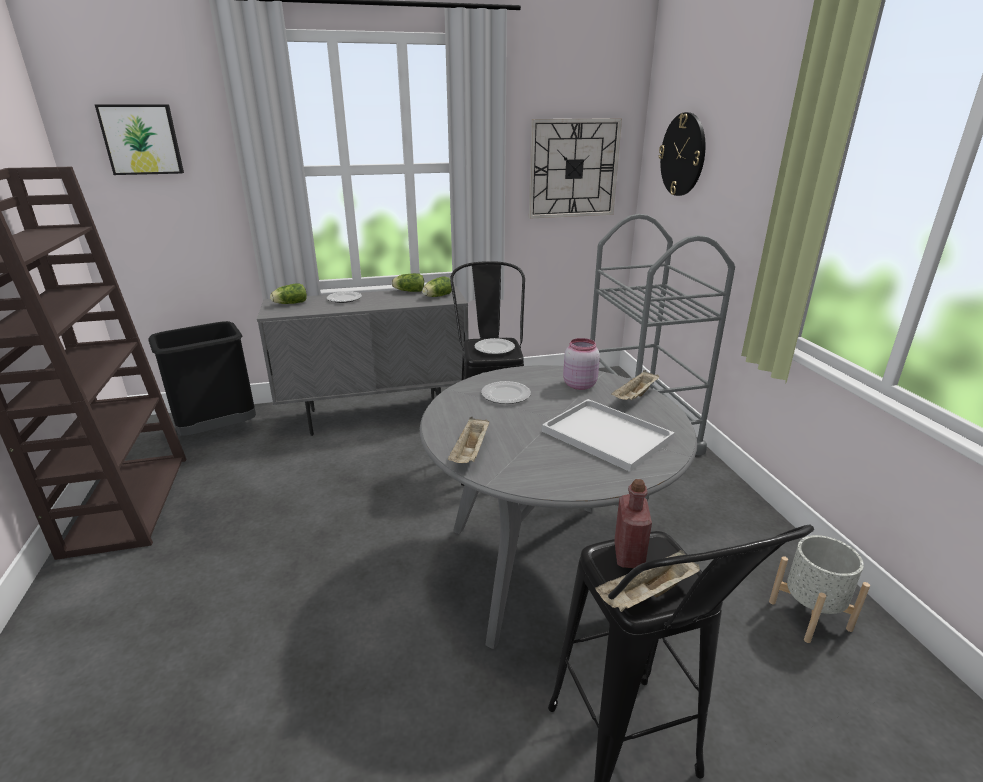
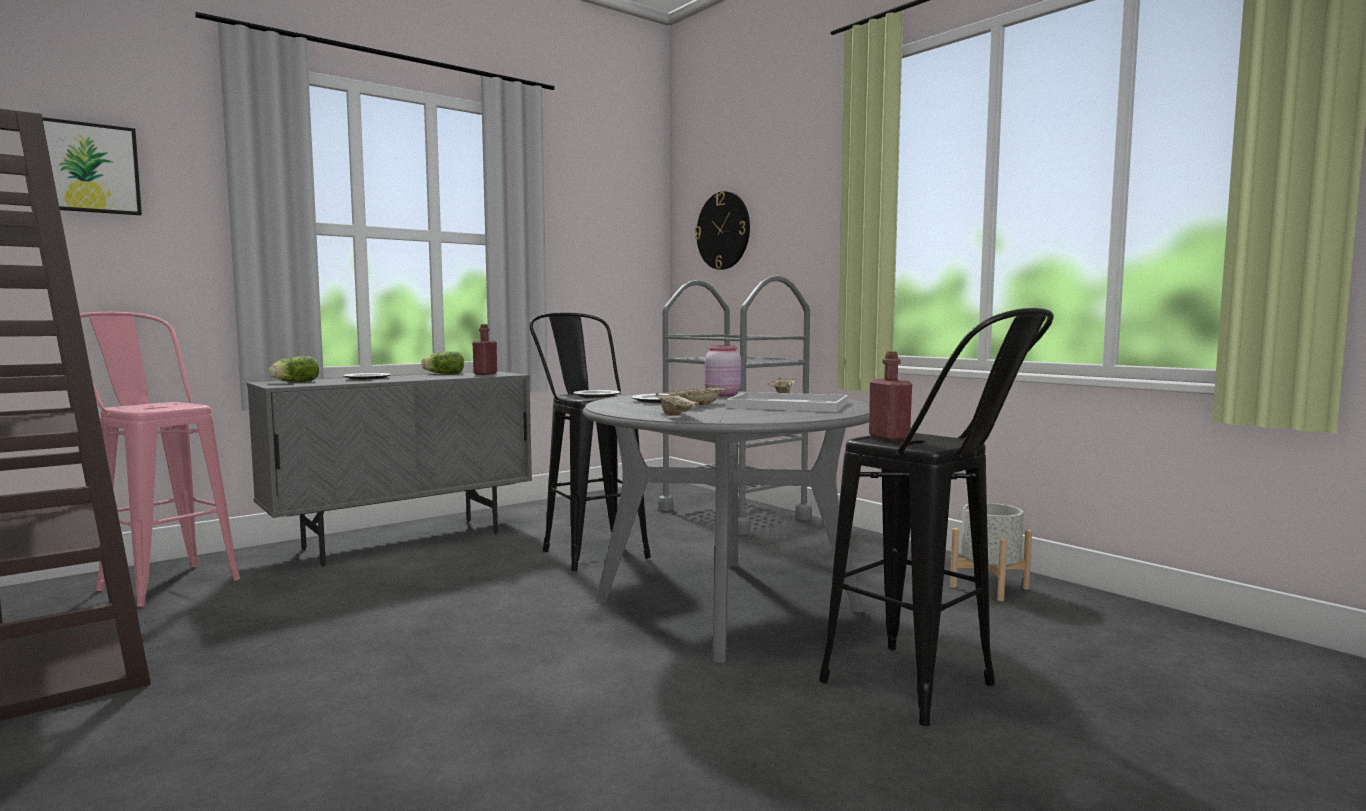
camera: 25 degrees left, 20 degrees down
(218, 430) = (160, 582): black trash can -> pink stool
(437, 296) = (485, 374): lettuce -> red bottle
(573, 169) = (607, 252): wall clock -> none
(646, 596) = (929, 445): beige tray -> beige tray (698, 405)

